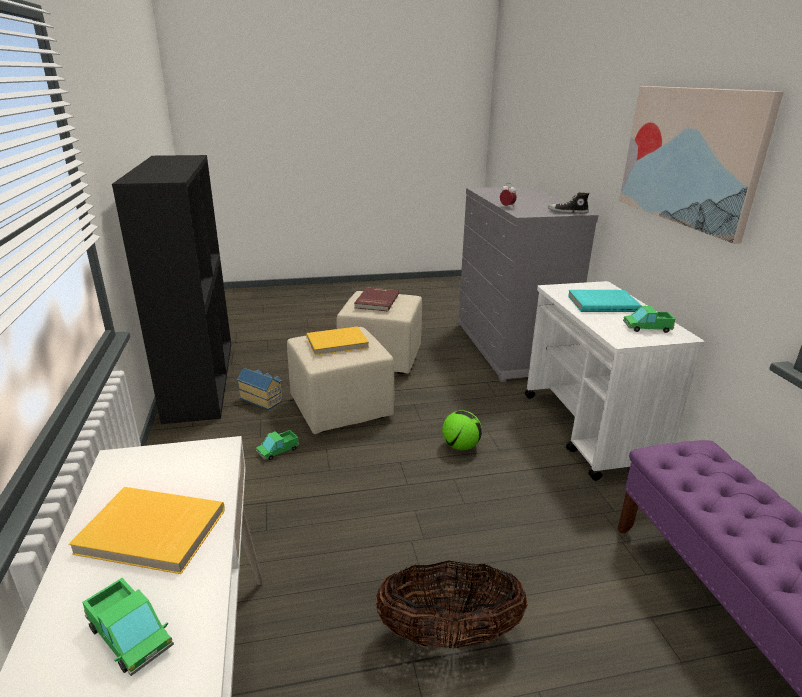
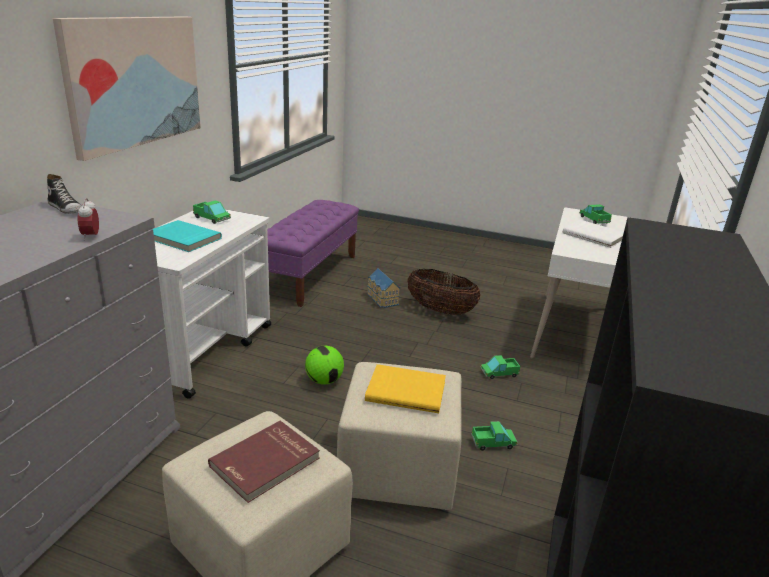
camera: 150 degrees left, 0 degrees up
(150, 533) = (594, 235): yellow book -> white book
(262, 399) = (491, 533): toy house -> toy house (381, 299)
(297, 532) = (499, 373): none -> toy truck

